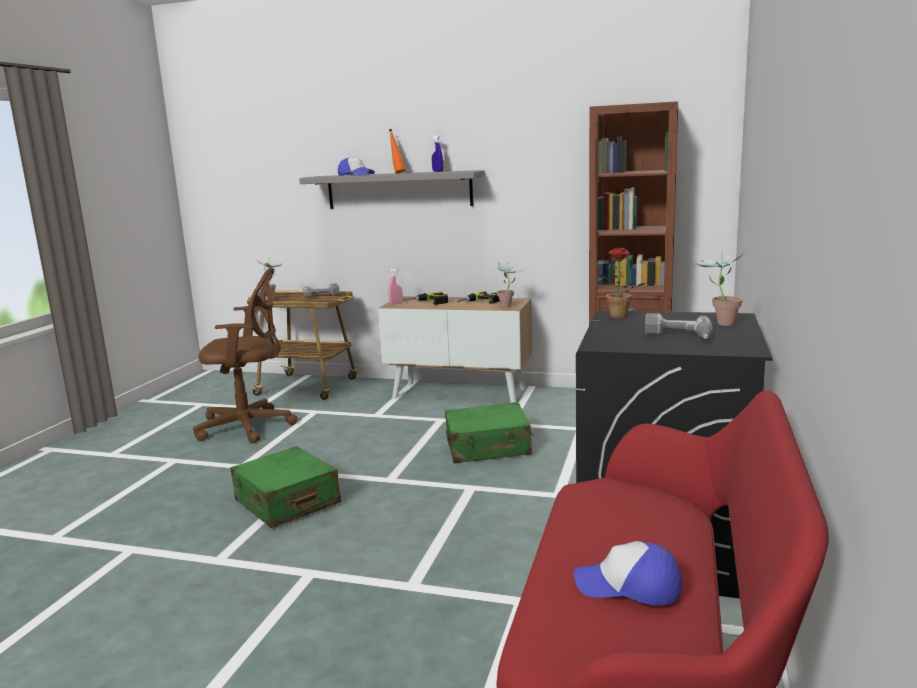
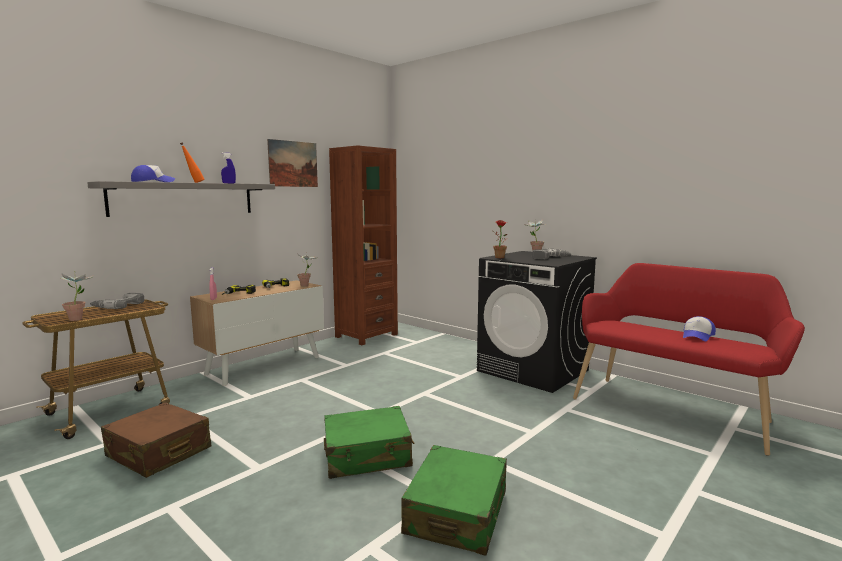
camera: 65 degrees left, 5 degrees down
(250, 426) = (158, 452): brown office chair -> brown suitcase
(488, 447) = (373, 377): green suitcase -> green suitcase (457, 513)
(536, 139) = (293, 164): none -> picture

